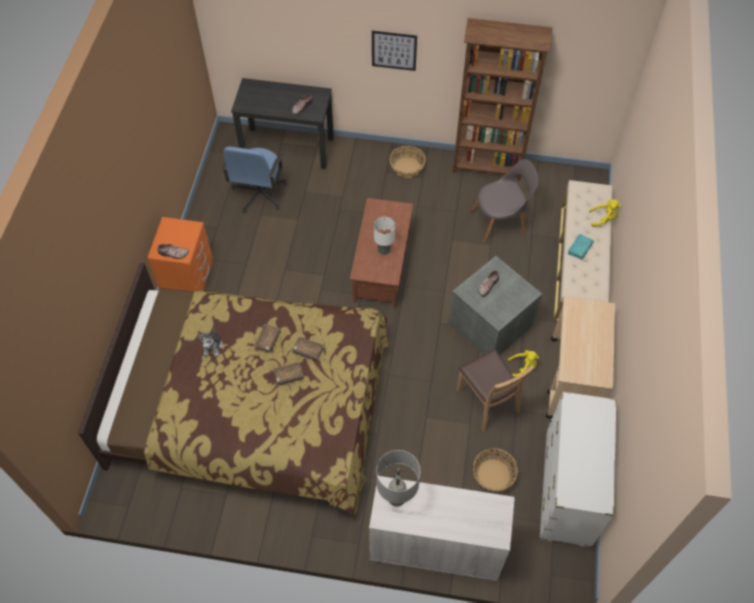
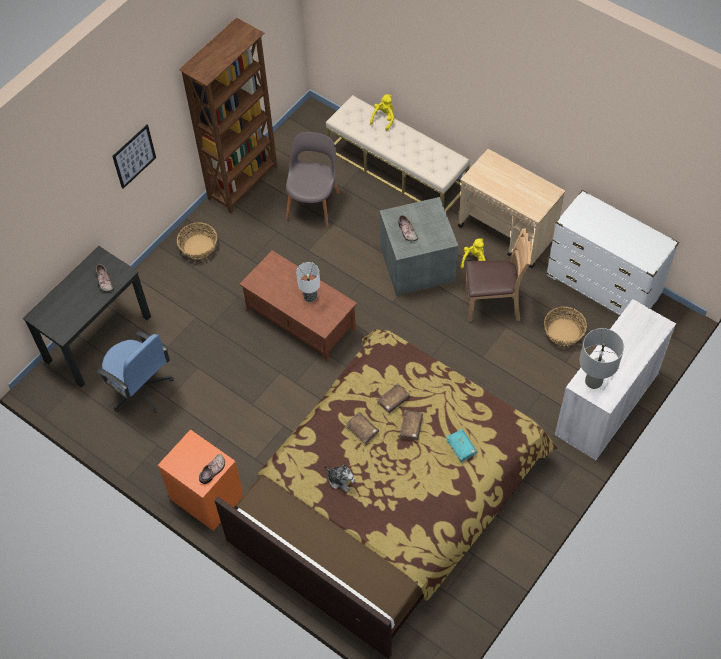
camera: 60 degrees left, 0 degrees up
(579, 249) = (404, 151): turquoise book -> turquoise book (461, 447)

